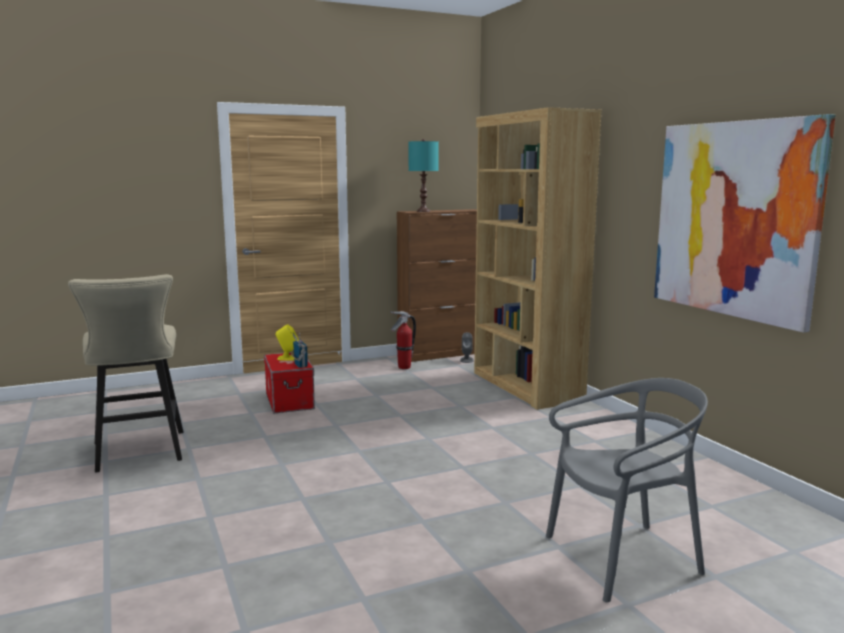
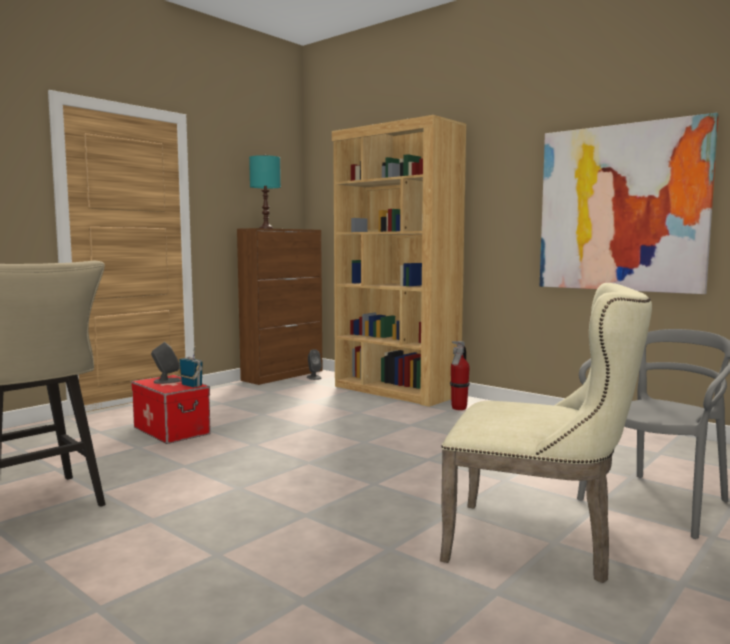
camera: 25 degrees left, 5 degrees down
(288, 358) = (166, 381): yellow speaker -> grey speaker
(404, 367) = (260, 389): fire extinguisher -> fire extinguisher (459, 408)
(453, 569) = (540, 544): none -> beige chair

